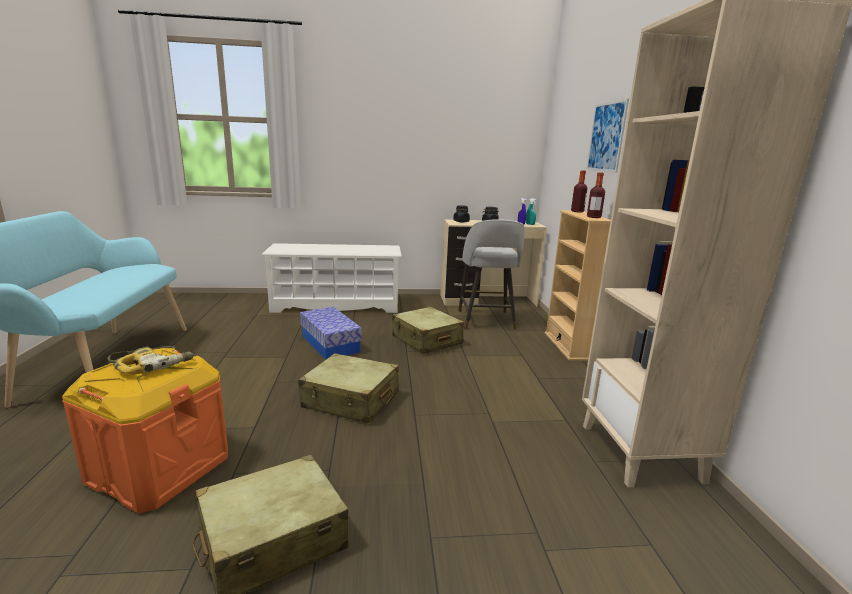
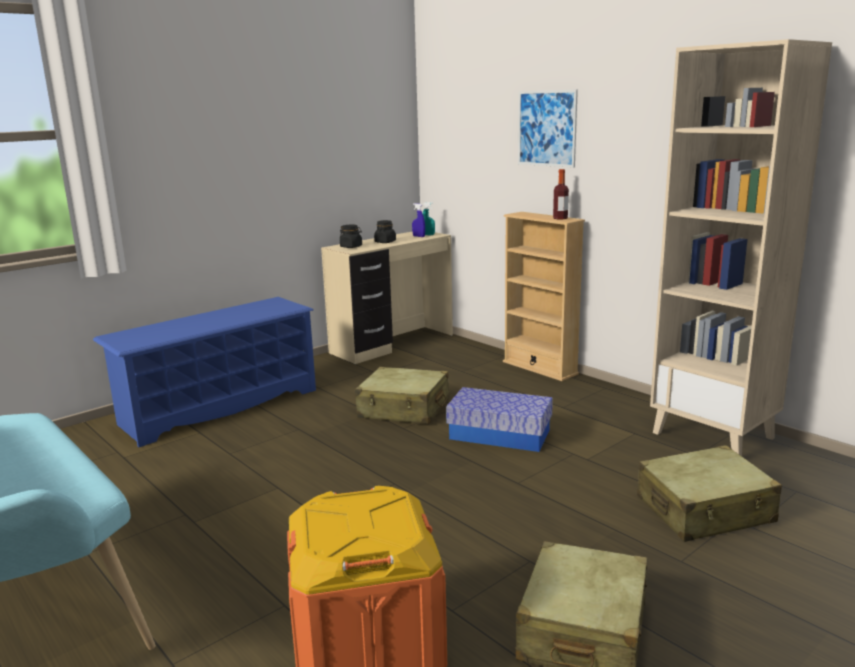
camera: 35 degrees left, 0 degrees up
(153, 365) = (358, 512): power drill -> none
(330, 343) = (303, 453): storage box -> storage box (499, 434)
(336, 305) = (219, 407): white shoe rack -> blue shoe rack
(351, 400) = (438, 497): beige suitcase -> beige suitcase (705, 510)
(486, 321) = (428, 367): grey stool -> none
(577, 211) = (525, 213): bottle -> none

